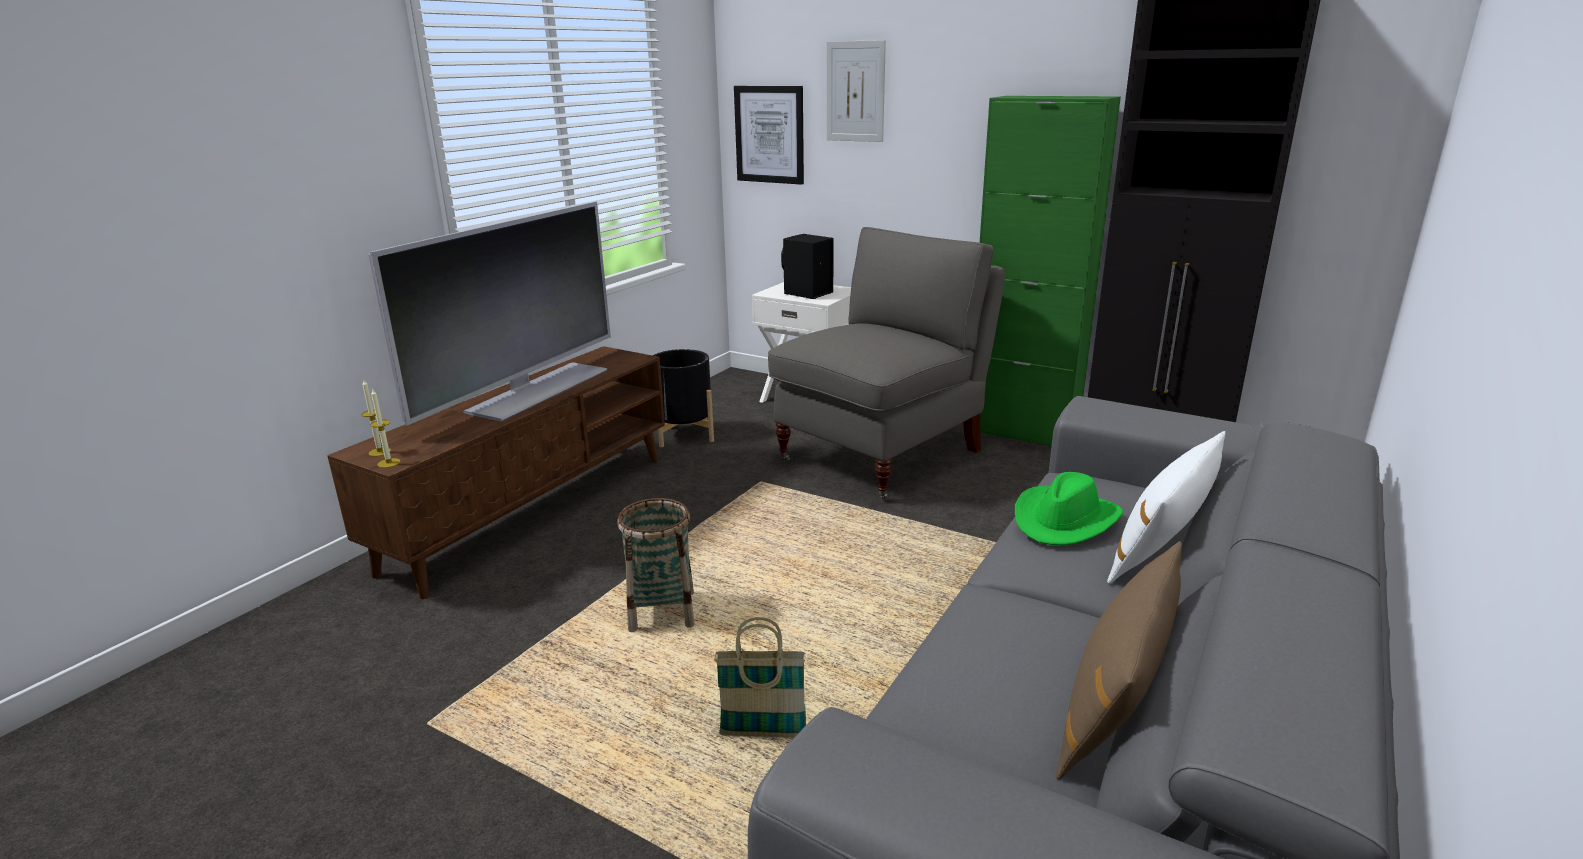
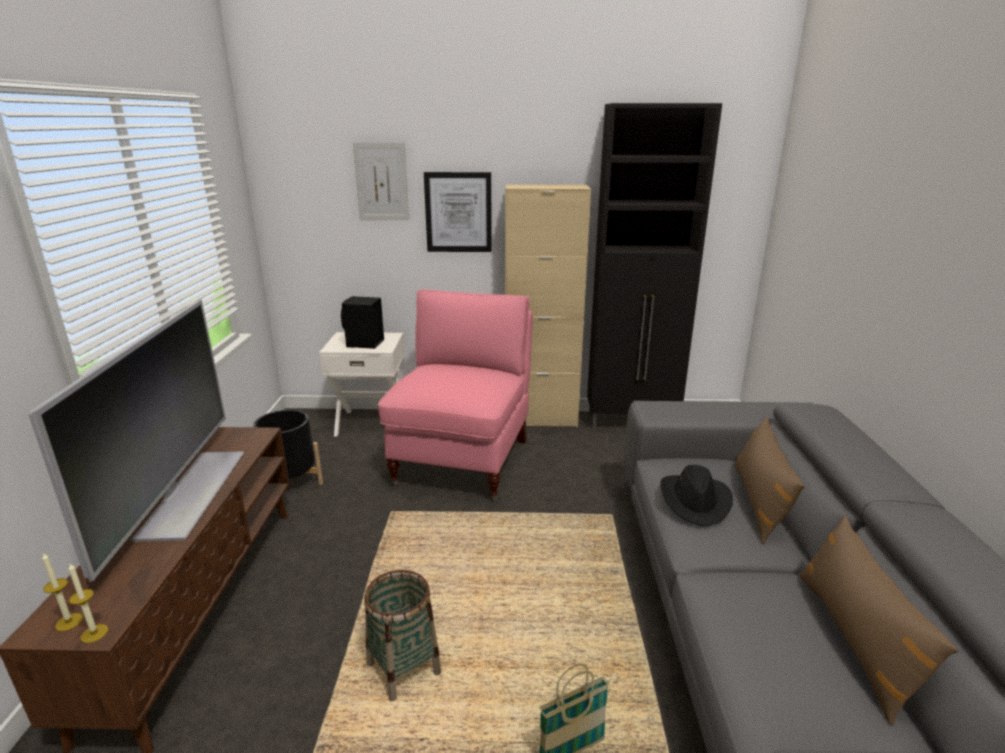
camera: 30 degrees left, 0 degrees up
(769, 134) = (305, 217): picture -> picture (458, 212)
(882, 454) = (463, 461): grey armchair -> pink armchair
(1022, 432) = (540, 419): green cabinet -> beige cabinet
(1066, 520) = (695, 501): green hat -> black hat
(1163, 545) = (759, 502): white pillow -> brown pillow

